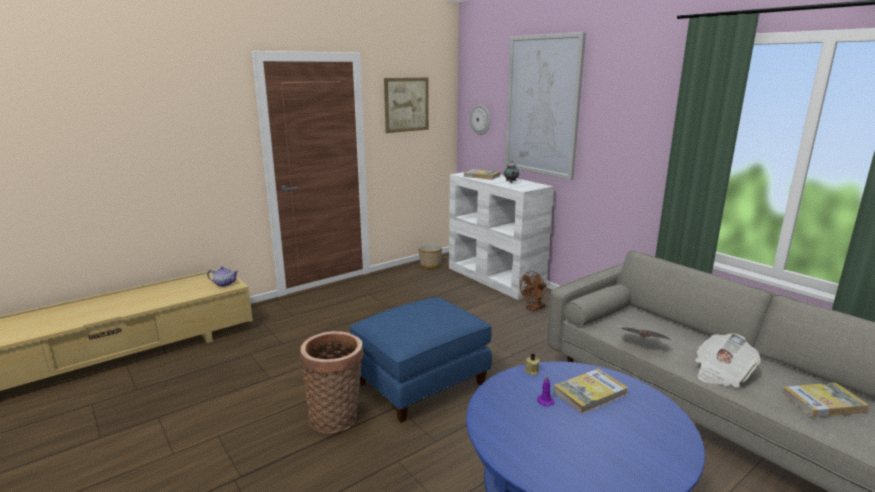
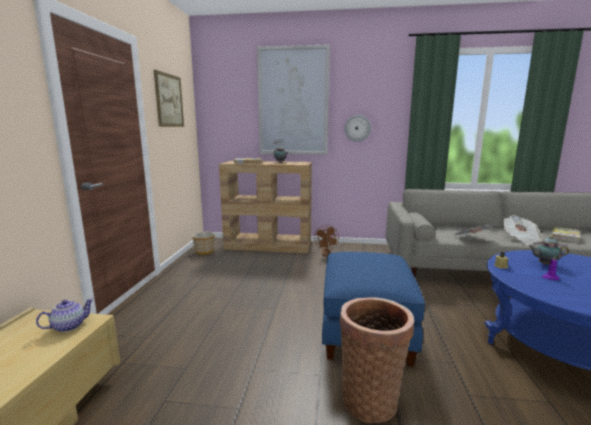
camera: 45 degrees left, 5 degrees down
(480, 119) = (226, 118): wall clock -> wall clock (357, 128)
(495, 278) = (268, 245): white bookcase -> brown bookcase
(590, 393) = (544, 264): book -> teapot

